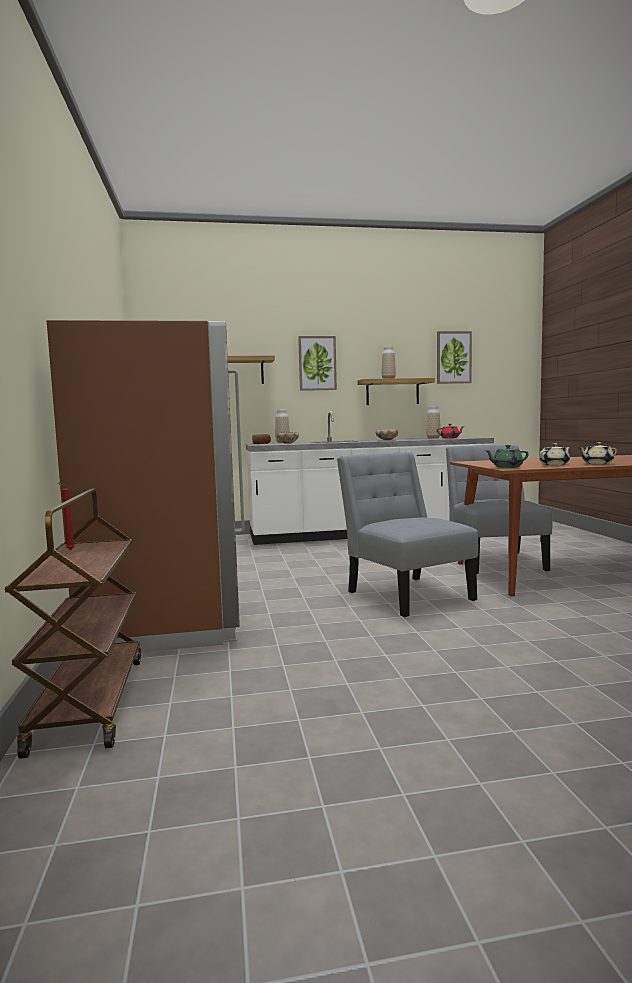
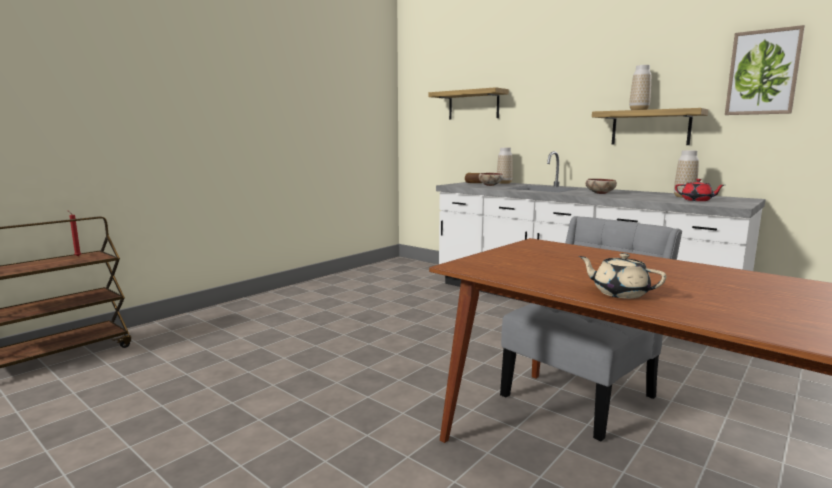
camera: 50 degrees right, 5 degrees up
(167, 620) = (218, 325): brown fridge -> none
(317, 363) = (555, 92): picture -> none
(406, 594) = (375, 382): grey chair -> none
(506, 467) = (476, 263): green teapot -> none
(555, 464) = (555, 276): beige teapot -> none

